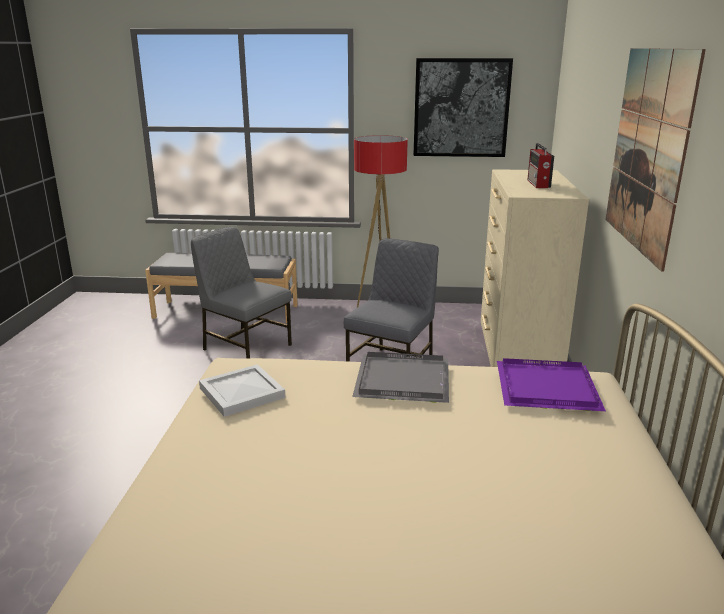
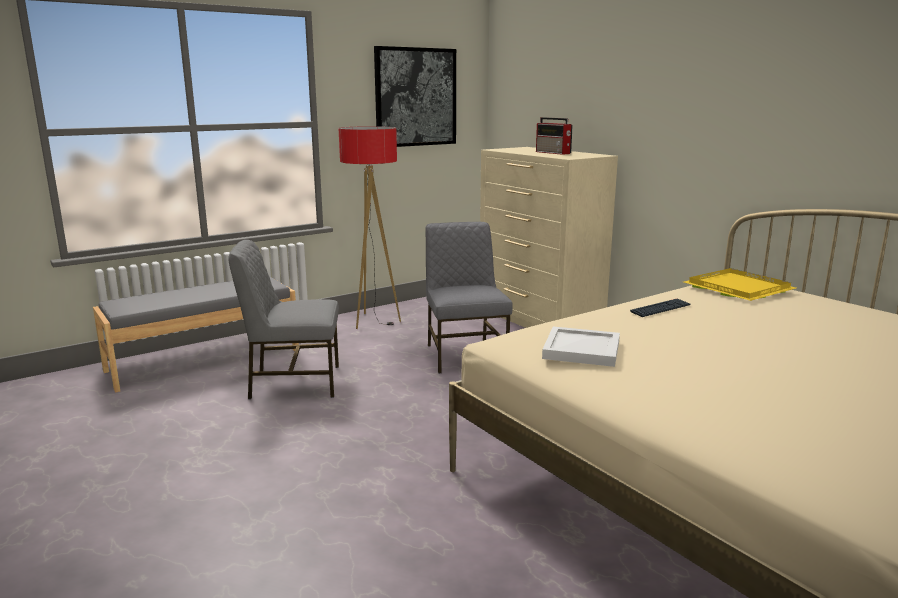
camera: 40 degrees left, 5 degrees down
(404, 381) = (660, 309): grey tray -> keyboard
(544, 387) = (736, 288): purple tray -> yellow tray
(648, 150) = (719, 99): picture -> none

